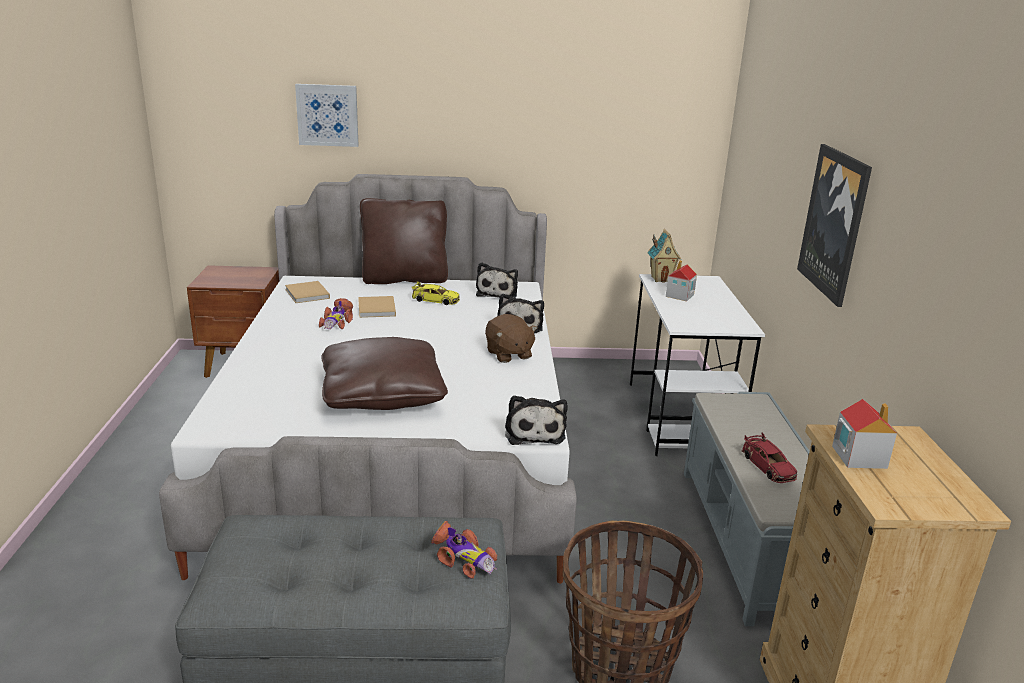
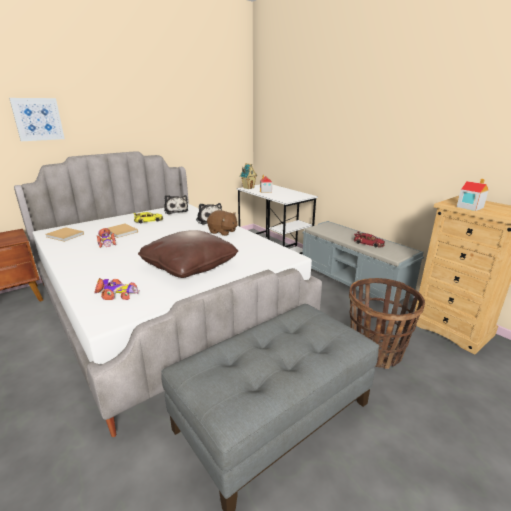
camera: 35 degrees left, 0 degrees up
(404, 279) = (116, 216): brown pillow -> none
(463, 558) = (325, 325): toy car -> toy car (117, 294)
(534, 432) = (287, 257): plush toy -> none
(835, 223) = (361, 131): picture -> none

